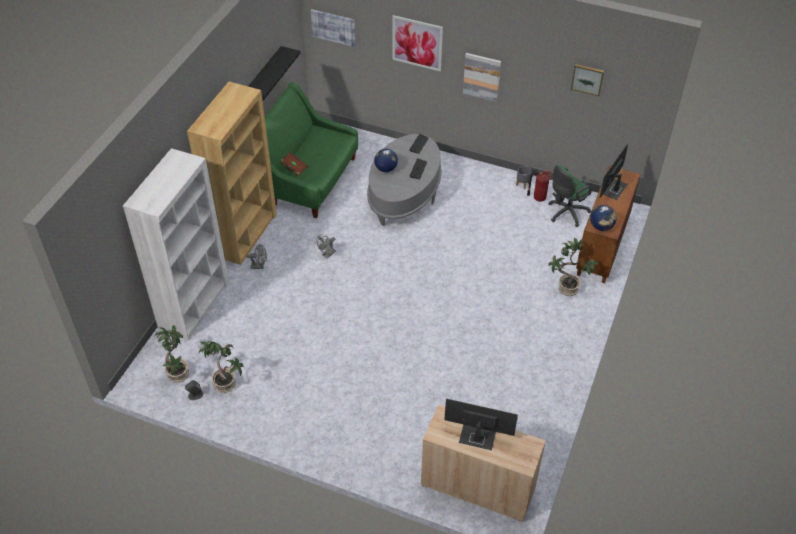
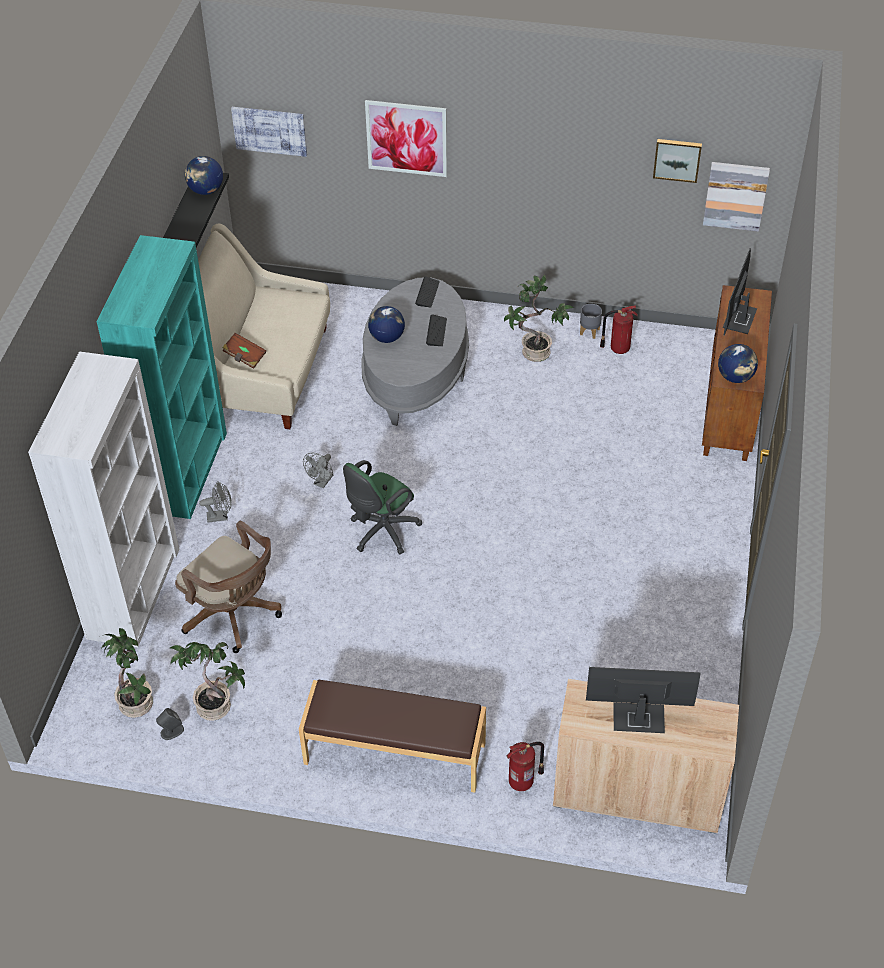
camera: 10 degrees left, 0 degrees up
(245, 234) = (185, 471): brown bookcase -> turquoise bookcase
(252, 329) = (235, 615): none -> brown office chair
(283, 60) = (206, 191): none -> globe
(308, 179) = (262, 372): green sofa -> beige sofa
(329, 434) = (394, 754): none -> brown bench
(405, 466) = (523, 781): none -> fire extinguisher
(482, 76) = (512, 176): picture -> picture (735, 195)
(566, 213) = (664, 366): green office chair -> green office chair (381, 532)
(567, 289) = (695, 478): potted plant -> potted plant (535, 353)

